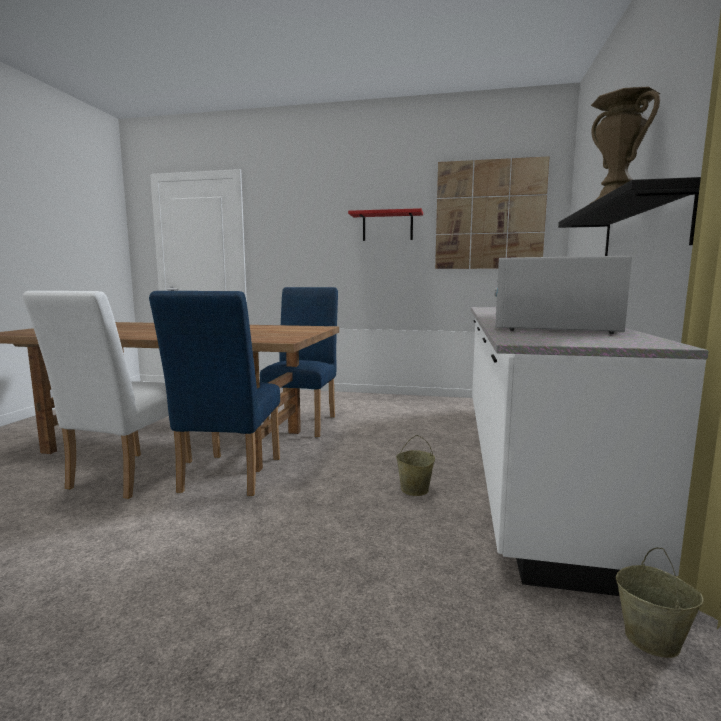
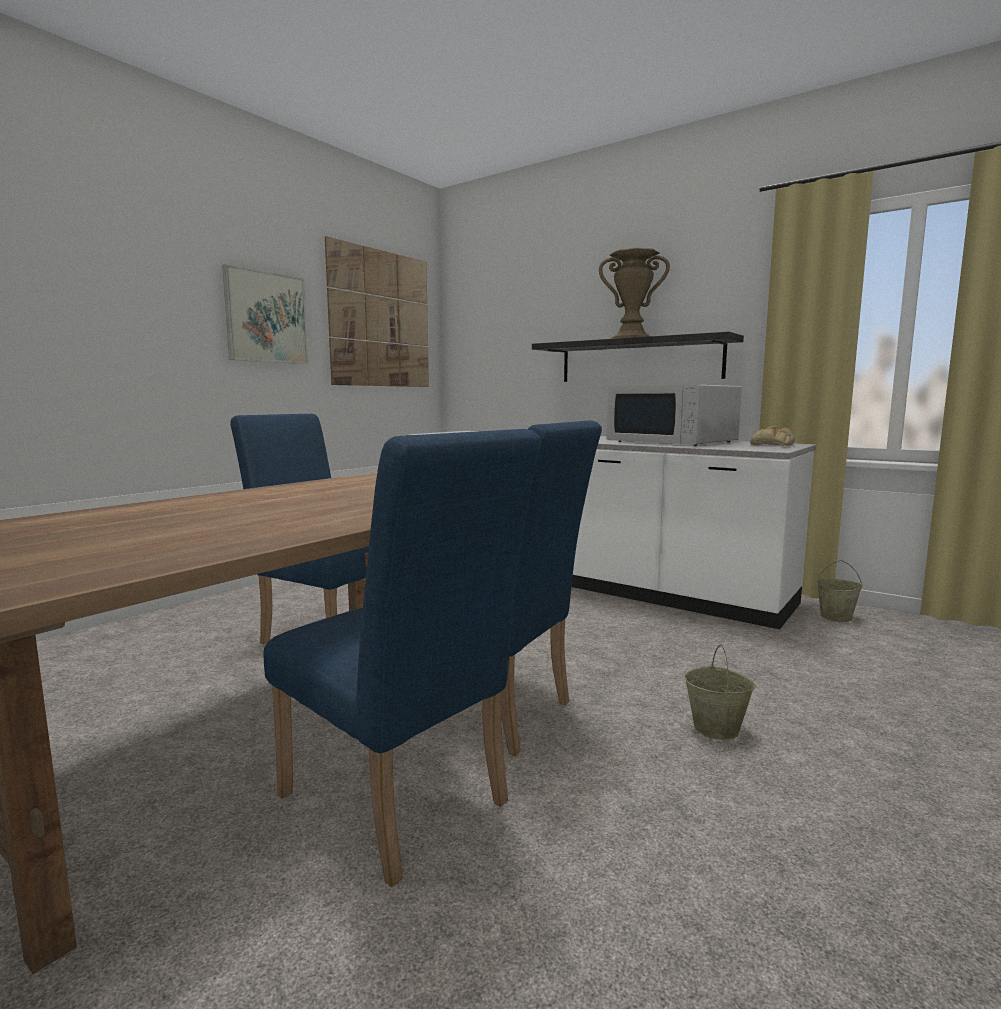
camera: 65 degrees left, 0 degrees up
(124, 477) = (402, 807): white chair -> blue chair
(387, 226) = (266, 317): red shelf -> picture
(414, 490) = (611, 625): beige bucket -> beige bucket (717, 729)
(608, 340) = (772, 445): none -> bread

